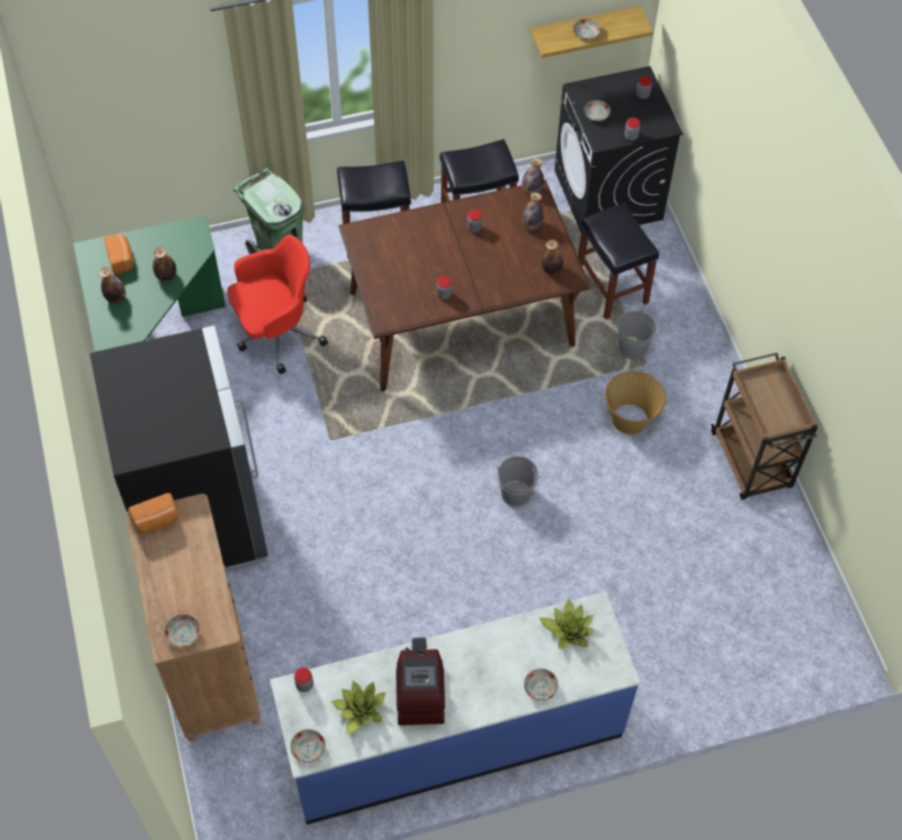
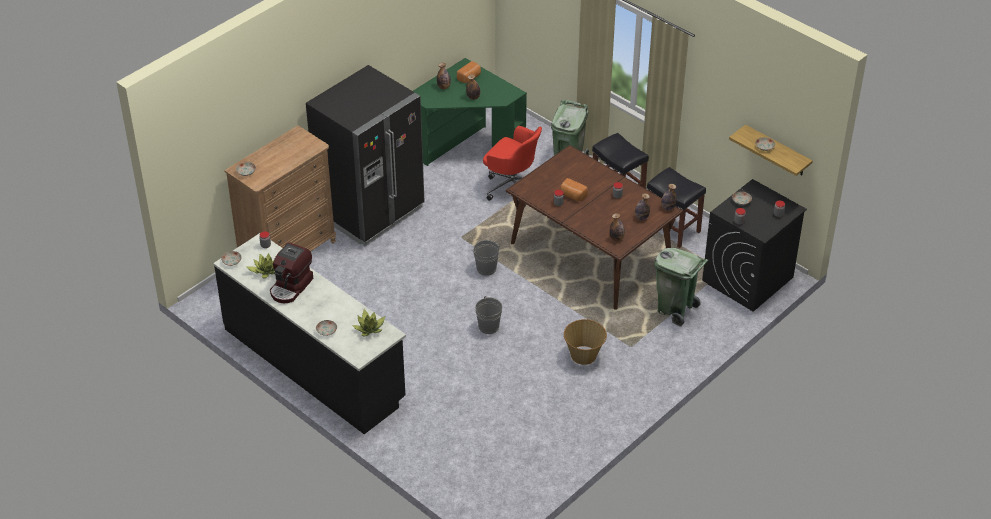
camera: 60 degrees right, 15 degrees down
(156, 521) = (301, 137): bread -> bread (572, 195)
(419, 691) = (291, 287): coffee machine -> coffee machine turned 150 degrees clockwise
(453, 736) = (314, 364): blue counter -> black counter
(612, 288) = (675, 309): black stool -> green trash can
(632, 348) = (637, 336): grey bucket -> grey bucket (486, 268)
(752, 462) = (600, 423): brown cart -> none

